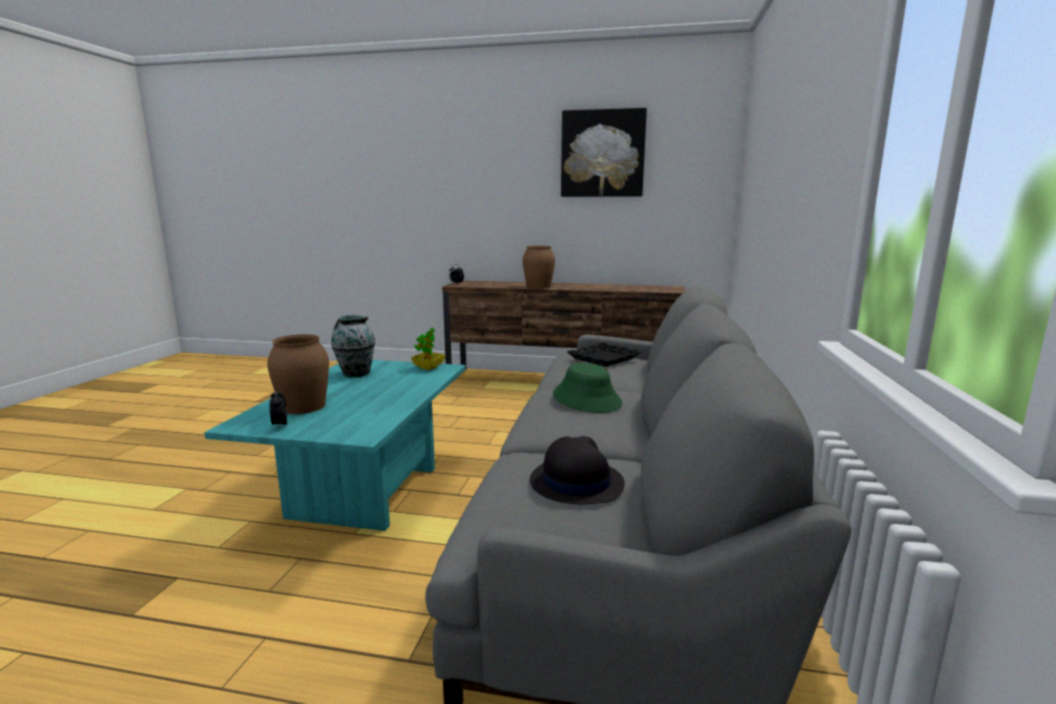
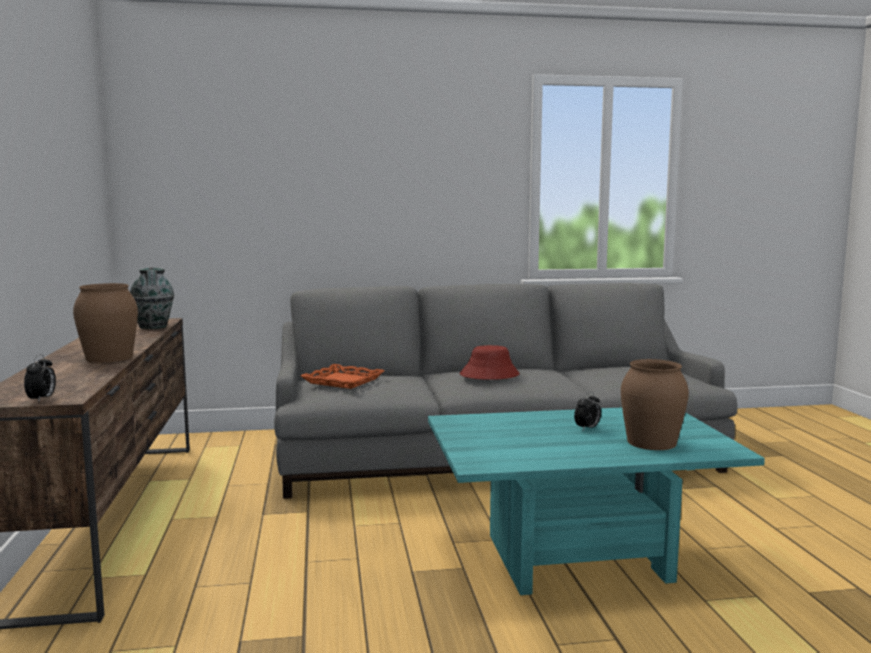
camera: 110 degrees left, 5 degrees down
(280, 425) = (700, 437): alarm clock -> alarm clock (587, 428)
(355, 373) = (524, 450): vase -> vase (153, 327)
(428, 368) = (459, 426): potted plant -> none
(575, 482) = (626, 370): black hat -> none
(587, 399) = (489, 375): green hat -> red hat
(602, 154) = (46, 126): picture -> none
(603, 358) = (342, 381): black tray -> orange tray

